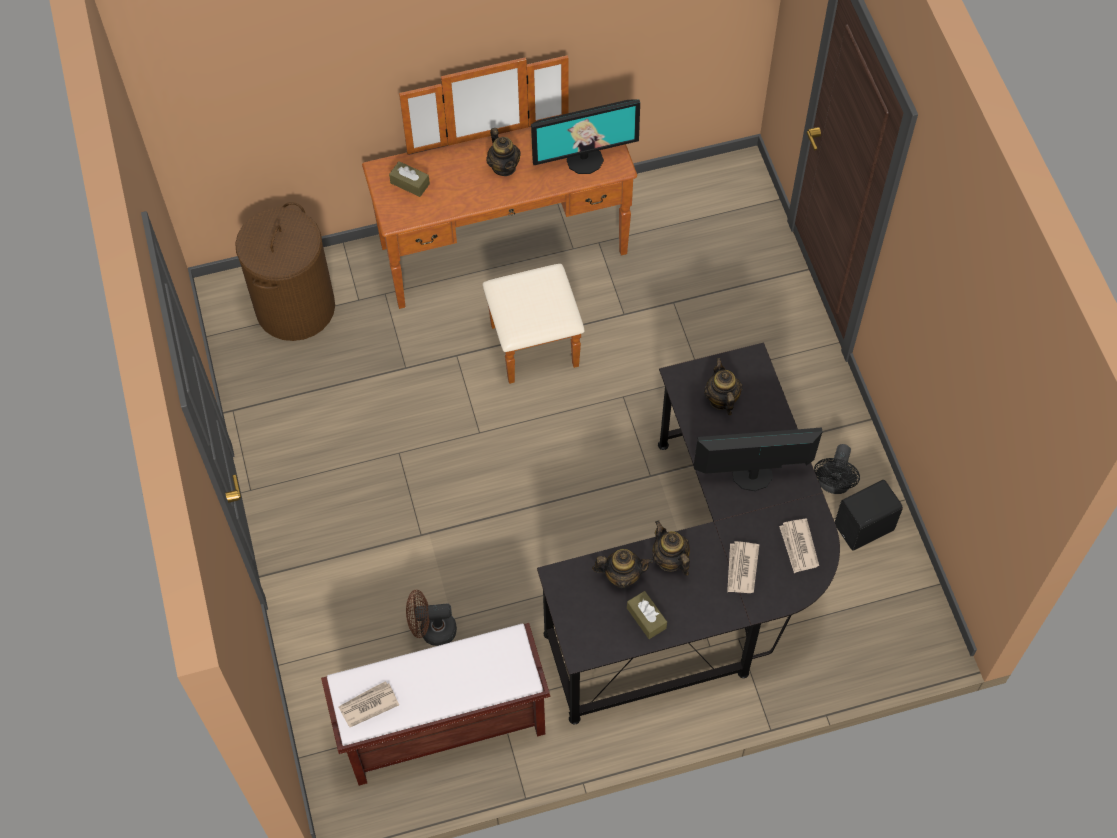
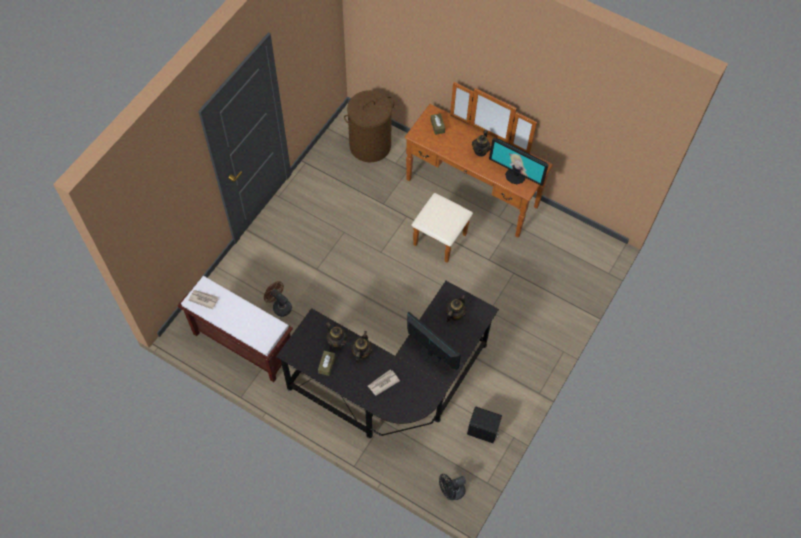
camera: 45 degrees right, 0 degrees up
(798, 547) = (414, 397): newspaper -> none
(833, 484) = (491, 402): black fan -> black fan (451, 491)

